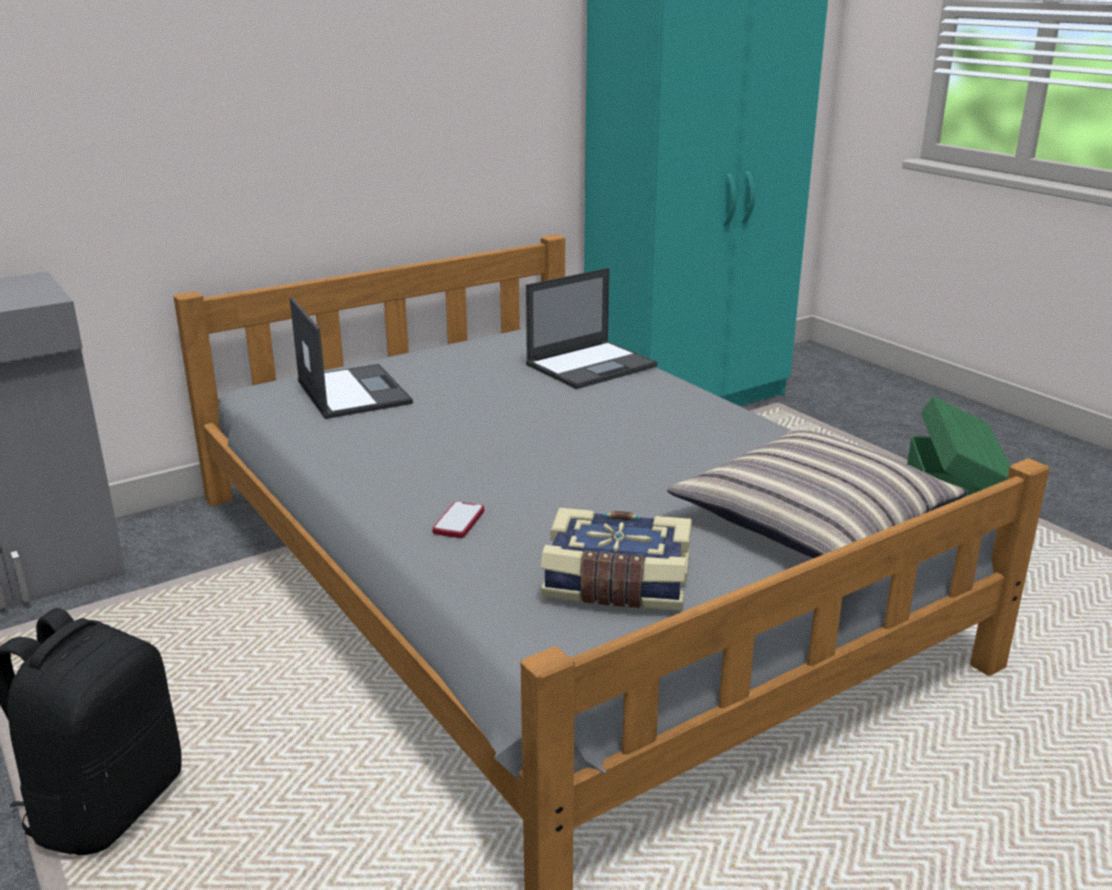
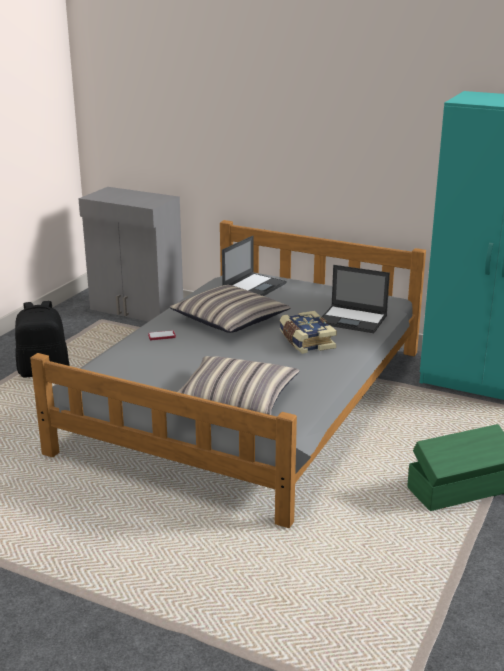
camera: 60 degrees right, 0 degrees up
(469, 444) = (230, 320): none -> pillow
(616, 584) = (142, 373): book -> book (306, 341)

